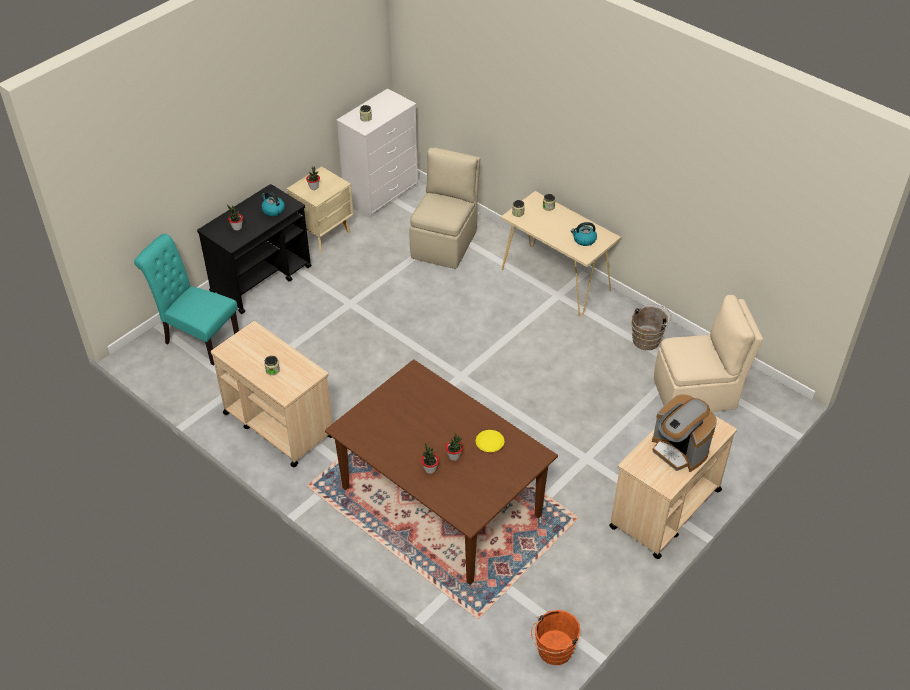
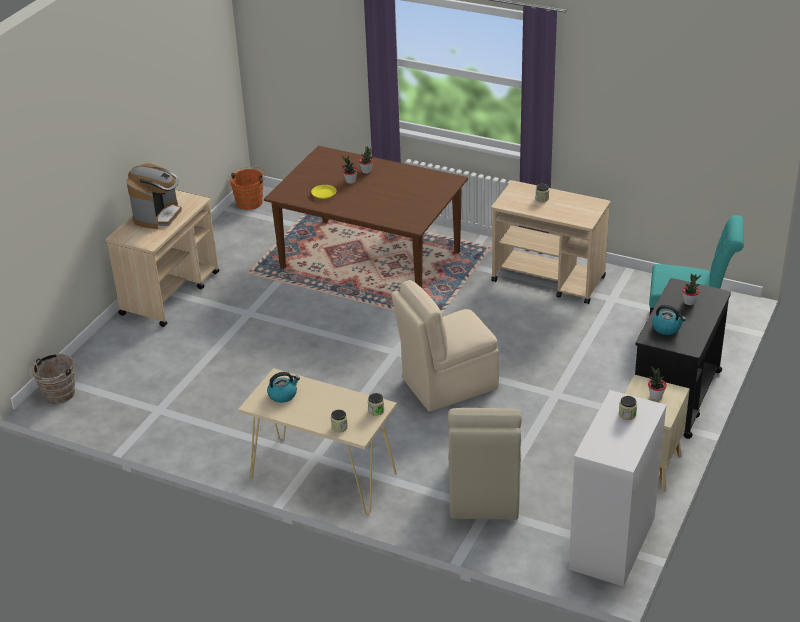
camera: 165 degrees right, 10 degrees down
(648, 339) = (198, 430): brown bucket -> brown bucket (57, 395)
(679, 450) = (158, 215): coffee machine -> coffee machine turned 75 degrees clockwise
(697, 393) = (140, 388): beige chair -> beige chair (447, 384)

